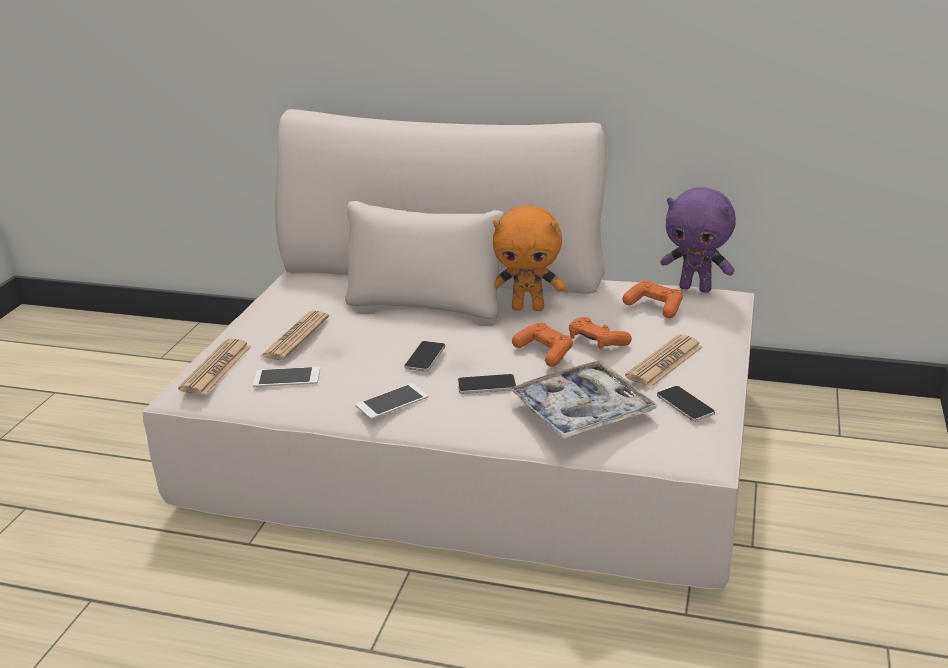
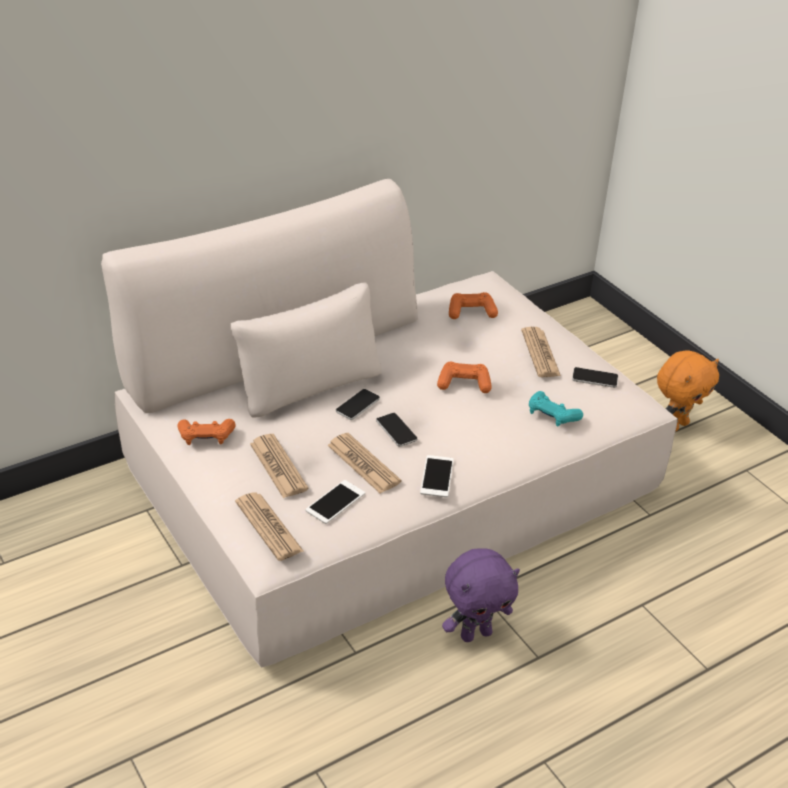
camera: 50 degrees left, 10 degrees up
(354, 365) = (363, 464): none -> newspaper
(486, 385) = (472, 429): phone -> phone (357, 405)
(528, 308) = (393, 353): orange plush toy -> orange plush toy (676, 425)
(581, 411) = (552, 415): tray -> turquoise game controller
(596, 341) = (480, 358): orange game controller -> orange game controller (206, 437)
(696, 288) = (469, 284): purple plush toy -> purple plush toy (475, 633)

